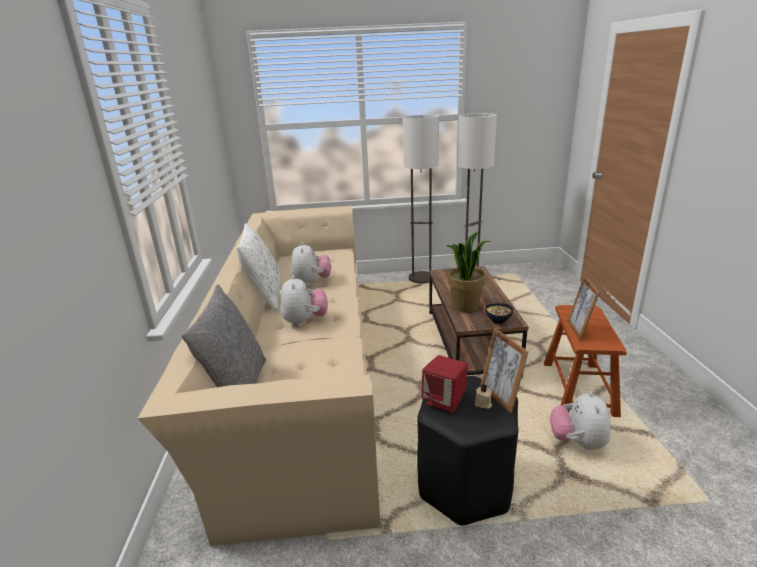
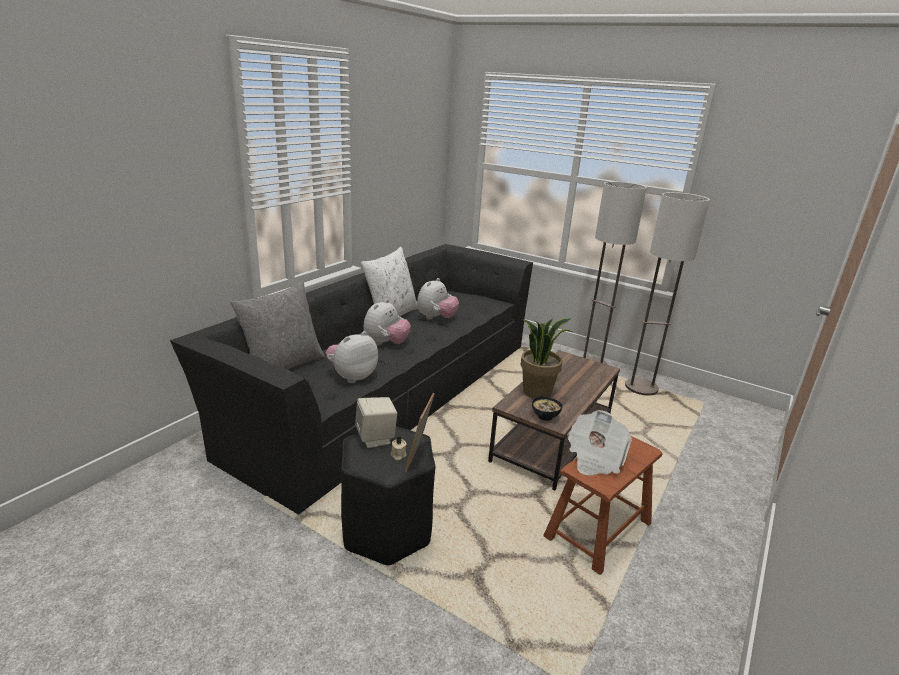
camera: 35 degrees right, 0 degrees up
(302, 370) = (389, 390): beige sofa -> black sofa
(444, 401) = (376, 438): red speaker -> beige speaker
(577, 442) = (524, 565): plush toy -> plush toy (352, 376)
(578, 330) = (595, 458): picture frame -> newspaper

